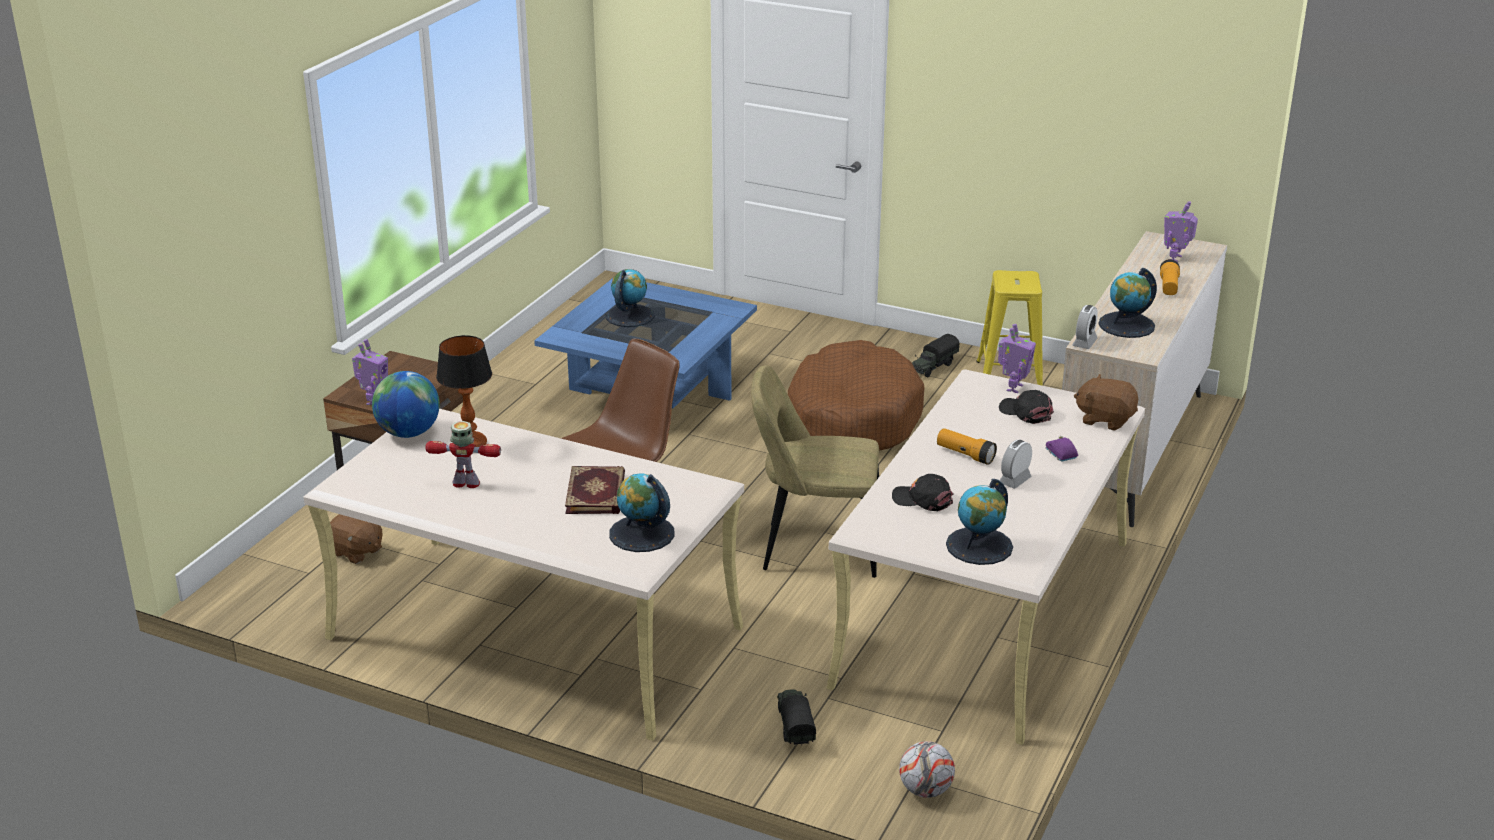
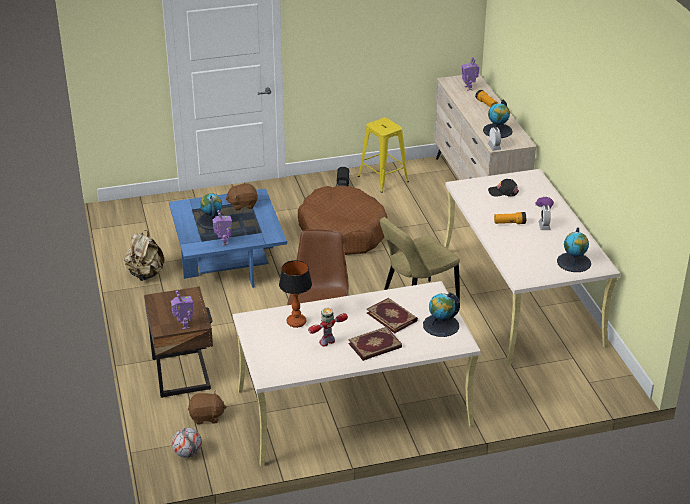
camera: 40 degrees left, 5 degrees up
(408, 433) = (256, 331): globe -> none
(515, 516) = (375, 346): none -> book
(533, 367) = (145, 274): none -> beige backpack
(795, 727) = (519, 388): toy truck -> none
(923, 499) = (524, 252): black cap -> none
(925, 790) = (599, 386): football -> football (188, 453)
(1013, 387) = (481, 182): toy robot -> toy robot (223, 242)
(1105, 419) = (536, 181): brown plush toy -> brown plush toy (242, 204)

